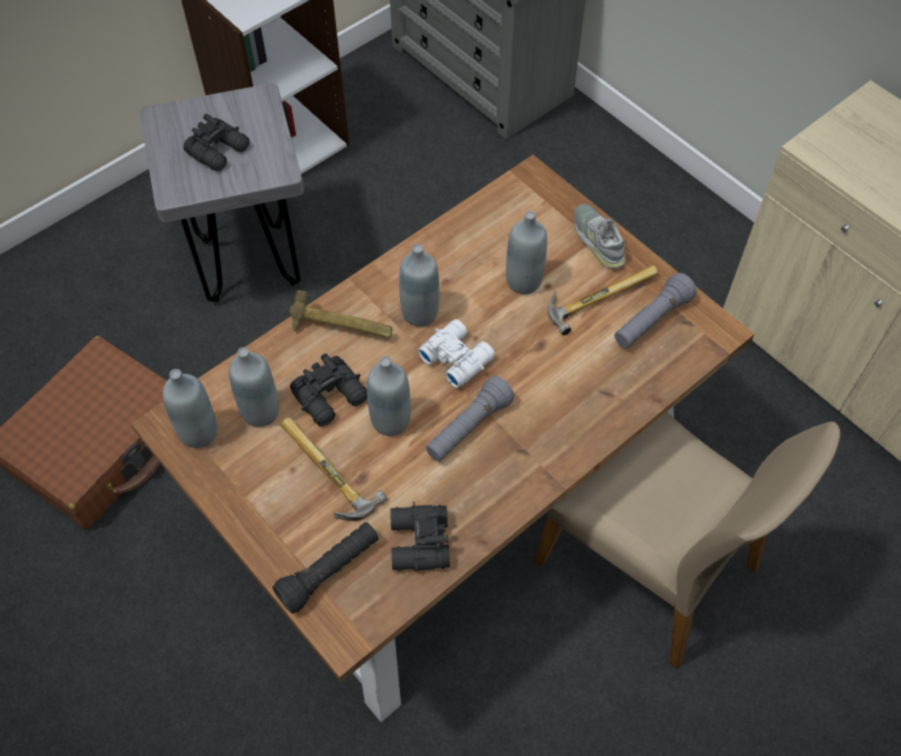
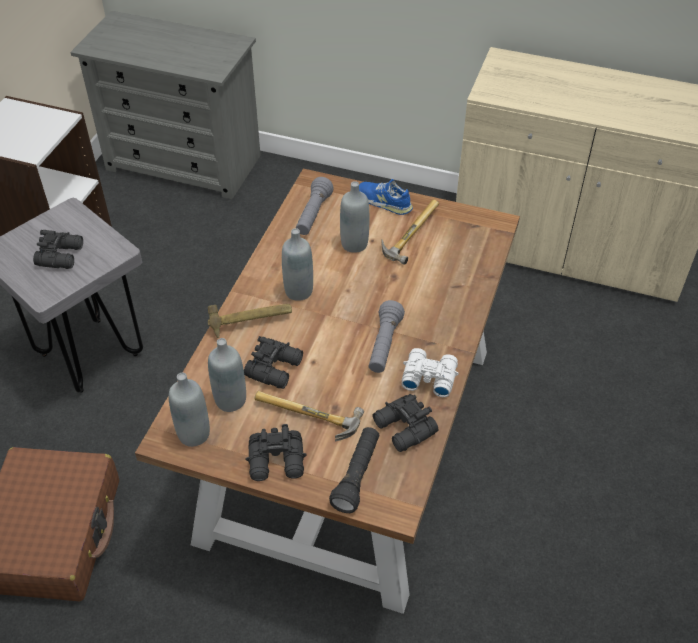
camera: 30 degrees left, 10 degrees down
(260, 510) = (278, 462): none -> black binoculars
(391, 421) = (328, 364): grey bottle -> none
(456, 357) = (343, 307): white binoculars -> white binoculars (428, 376)
(598, 240) = (384, 201): grey shoe -> blue shoe
(650, 564) = (510, 419): beige chair -> none
(651, 321) = (453, 234): grey flashlight -> grey flashlight (313, 215)

